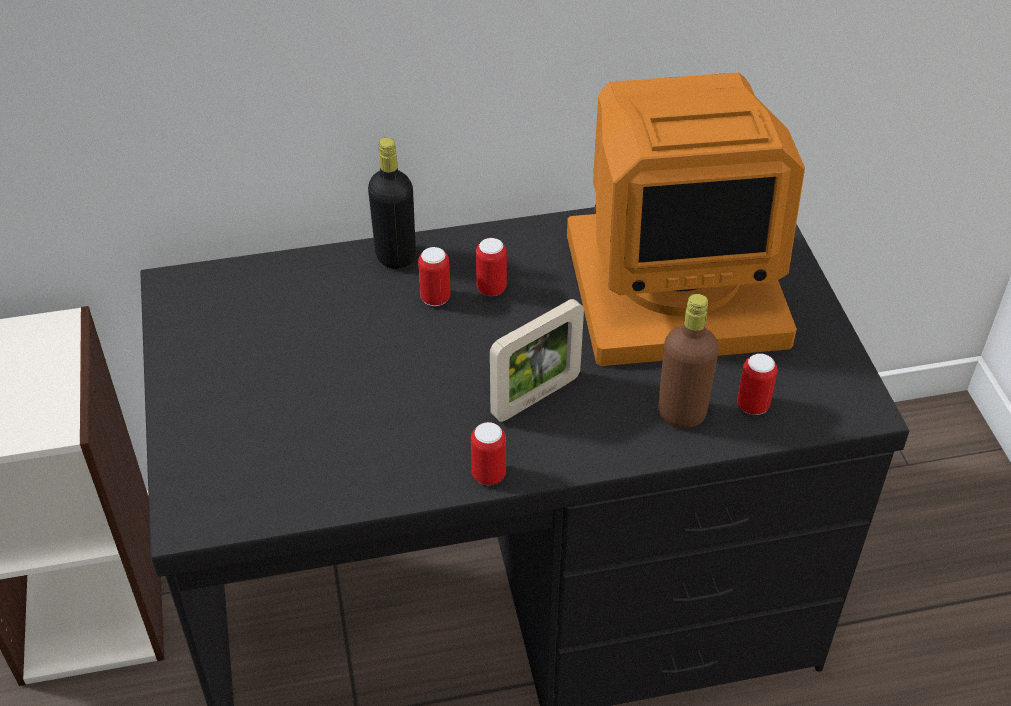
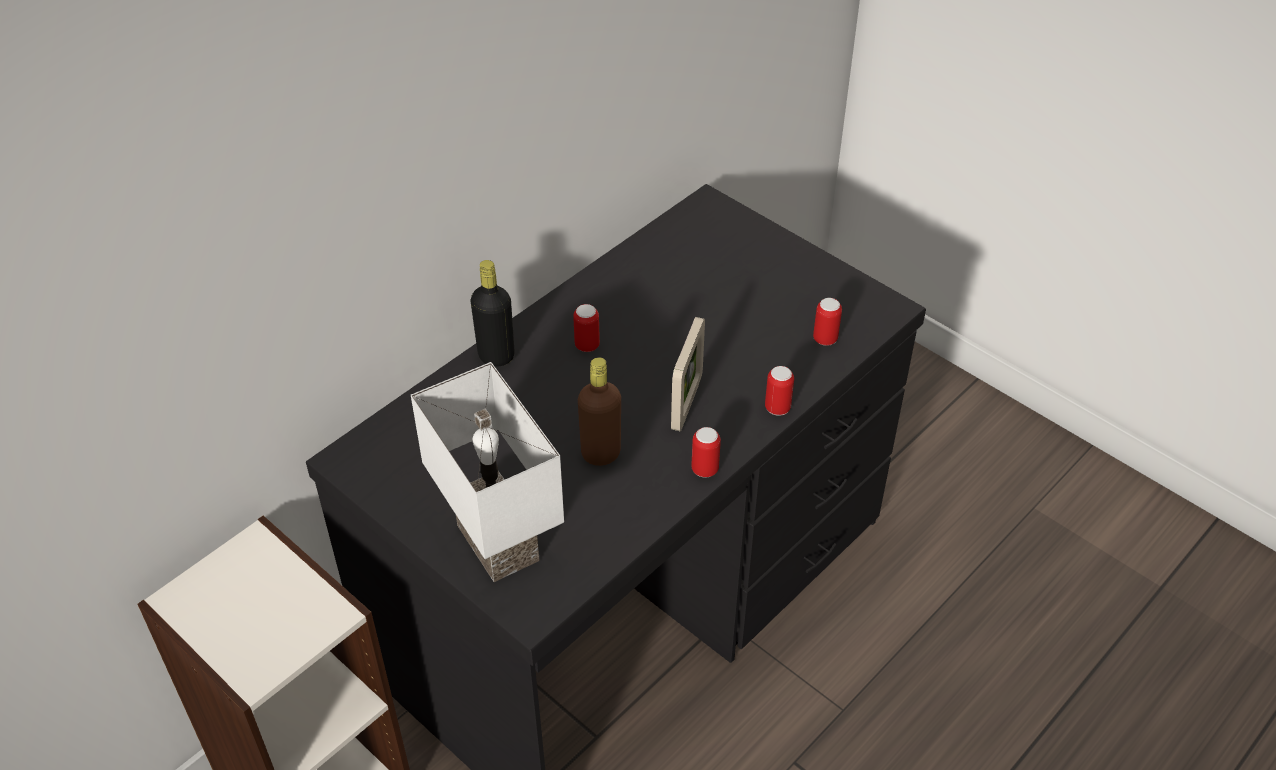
camera: 35 degrees left, 0 degrees up
(228, 437) = (502, 542): none -> white table lamp
(435, 298) = (554, 371): can -> can (777, 408)
(674, 284) = (706, 283): monitor -> none
(681, 414) = (787, 366): brown bottle -> brown bottle (601, 453)

